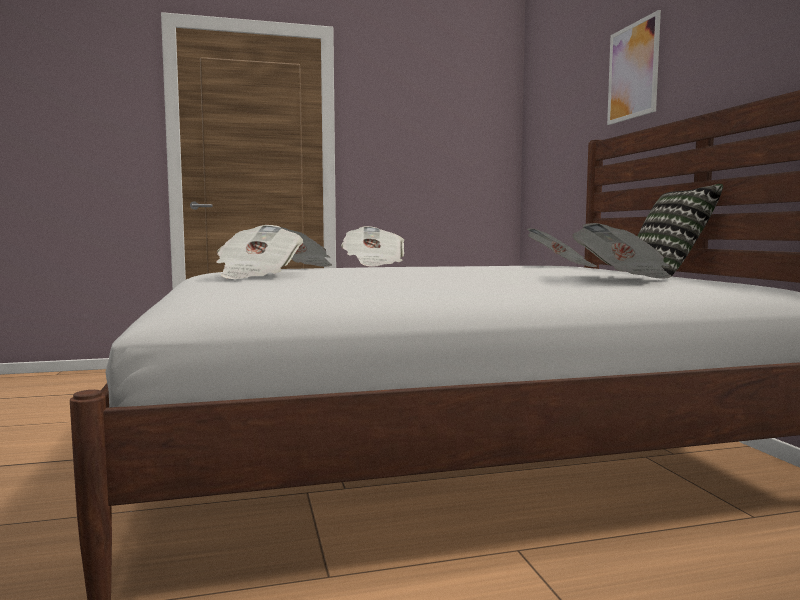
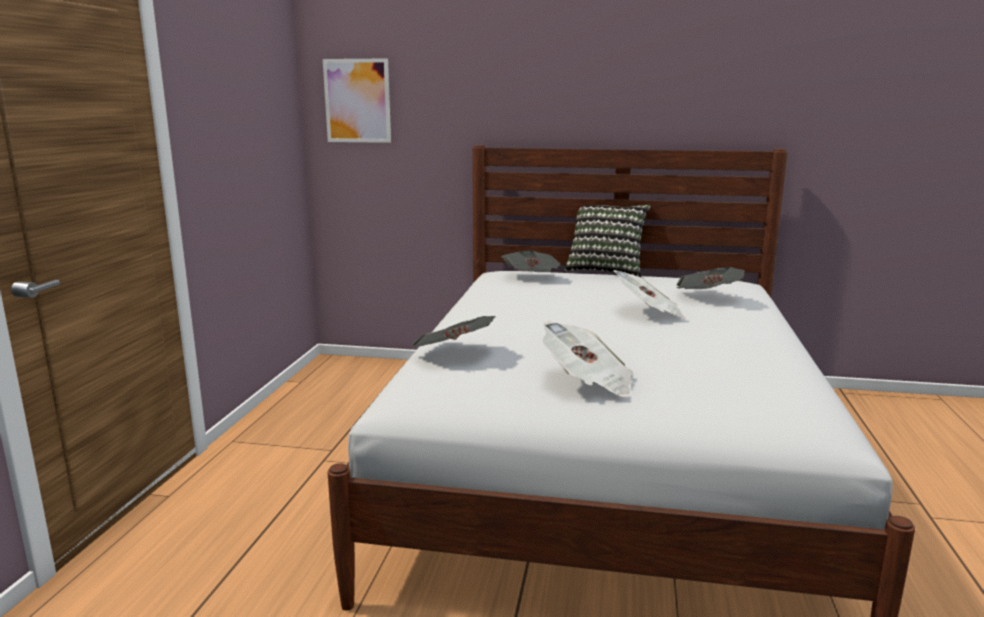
camera: 65 degrees left, 10 degrees up
(373, 264) = (451, 323): newspaper -> newspaper (650, 314)
(633, 71) = (517, 87): picture -> picture (357, 101)

